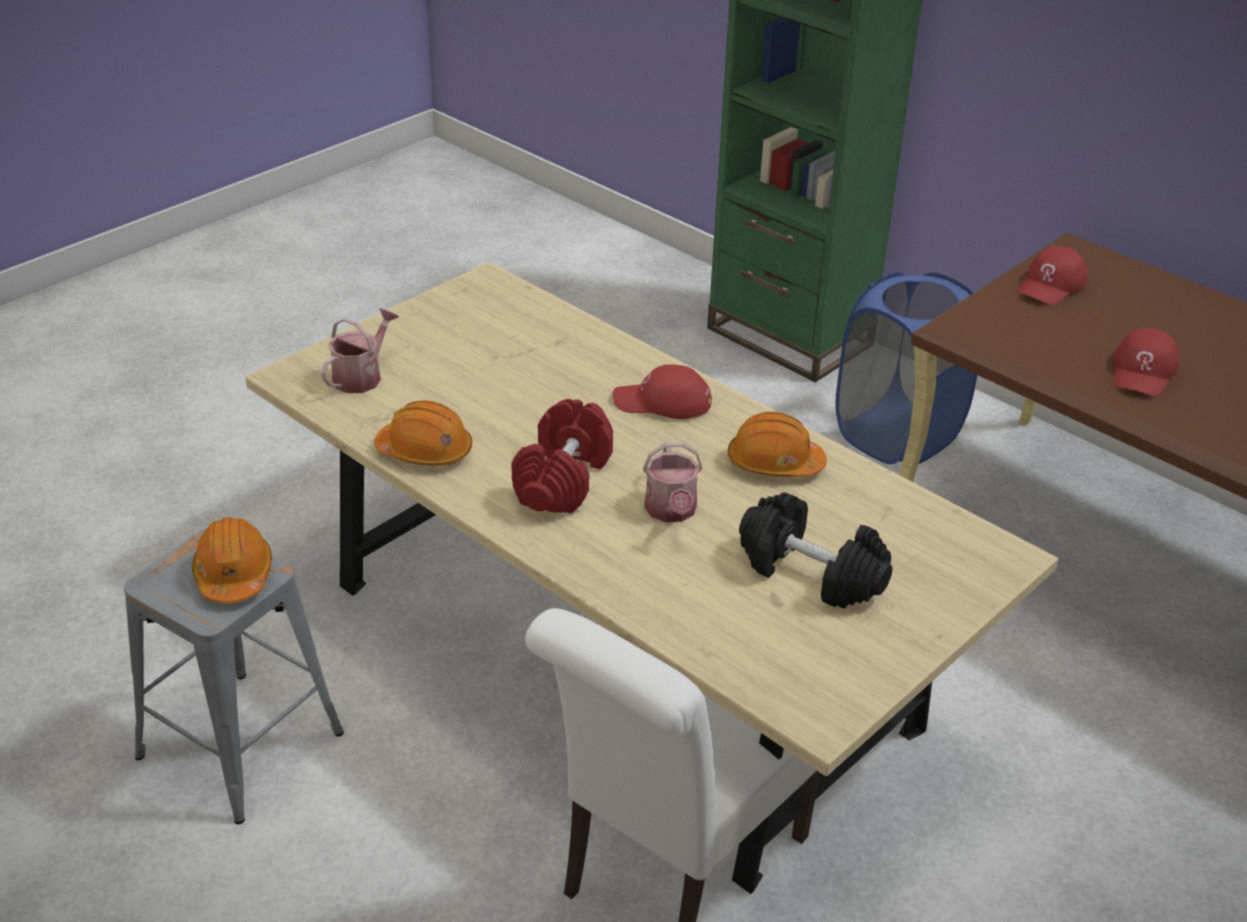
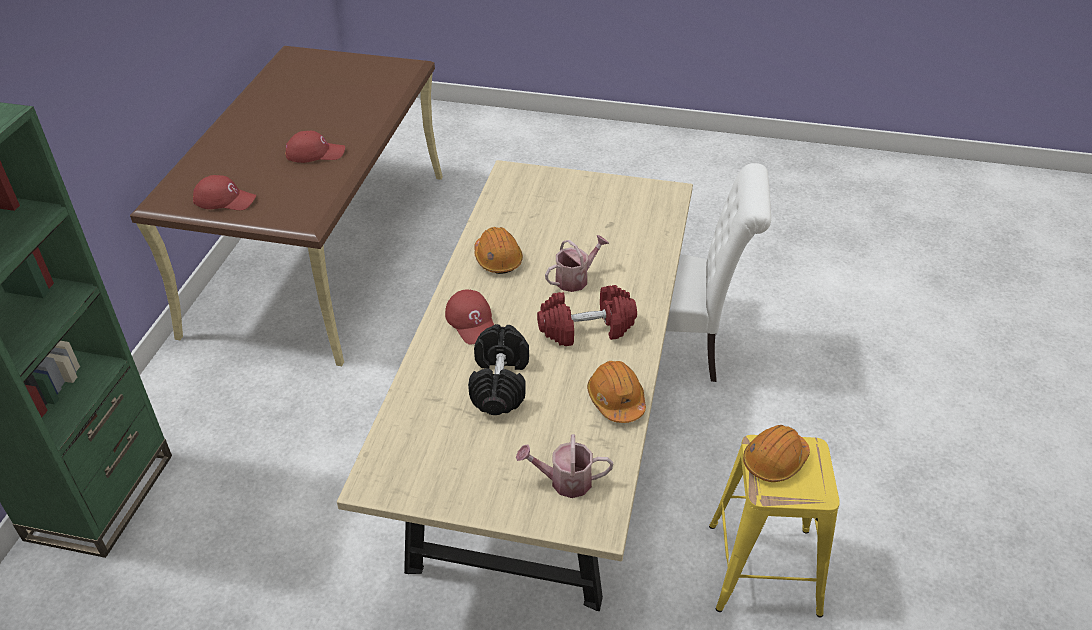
camera: 120 degrees left, 5 degrees up
(239, 745) = (765, 568): grey stool -> yellow stool
(810, 573) = (579, 220): black dumbbell -> black dumbbell (500, 383)
(898, 434) = (227, 390): blue laundry basket -> none

